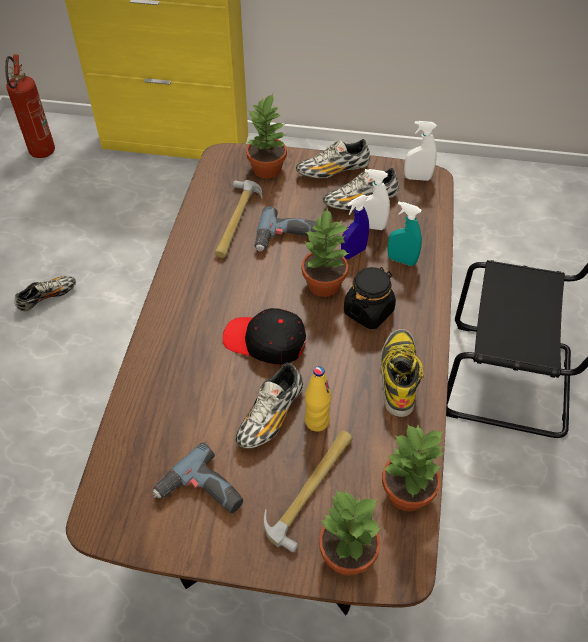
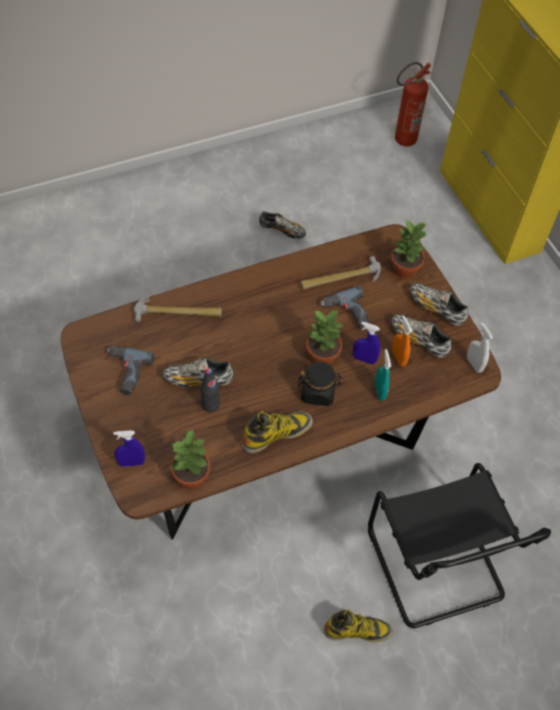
camera: 55 degrees right, 5 degrees up
(265, 341) = (251, 348): black cap -> none
(311, 488) = (163, 425): hammer -> hammer (178, 313)
(316, 421) = (210, 405): yellow bottle -> black bottle
(346, 555) = (131, 463): potted plant -> blue spray bottle
(371, 226) = (398, 358): white spray bottle -> orange spray bottle
(546, 483) = (357, 630): none -> boot

